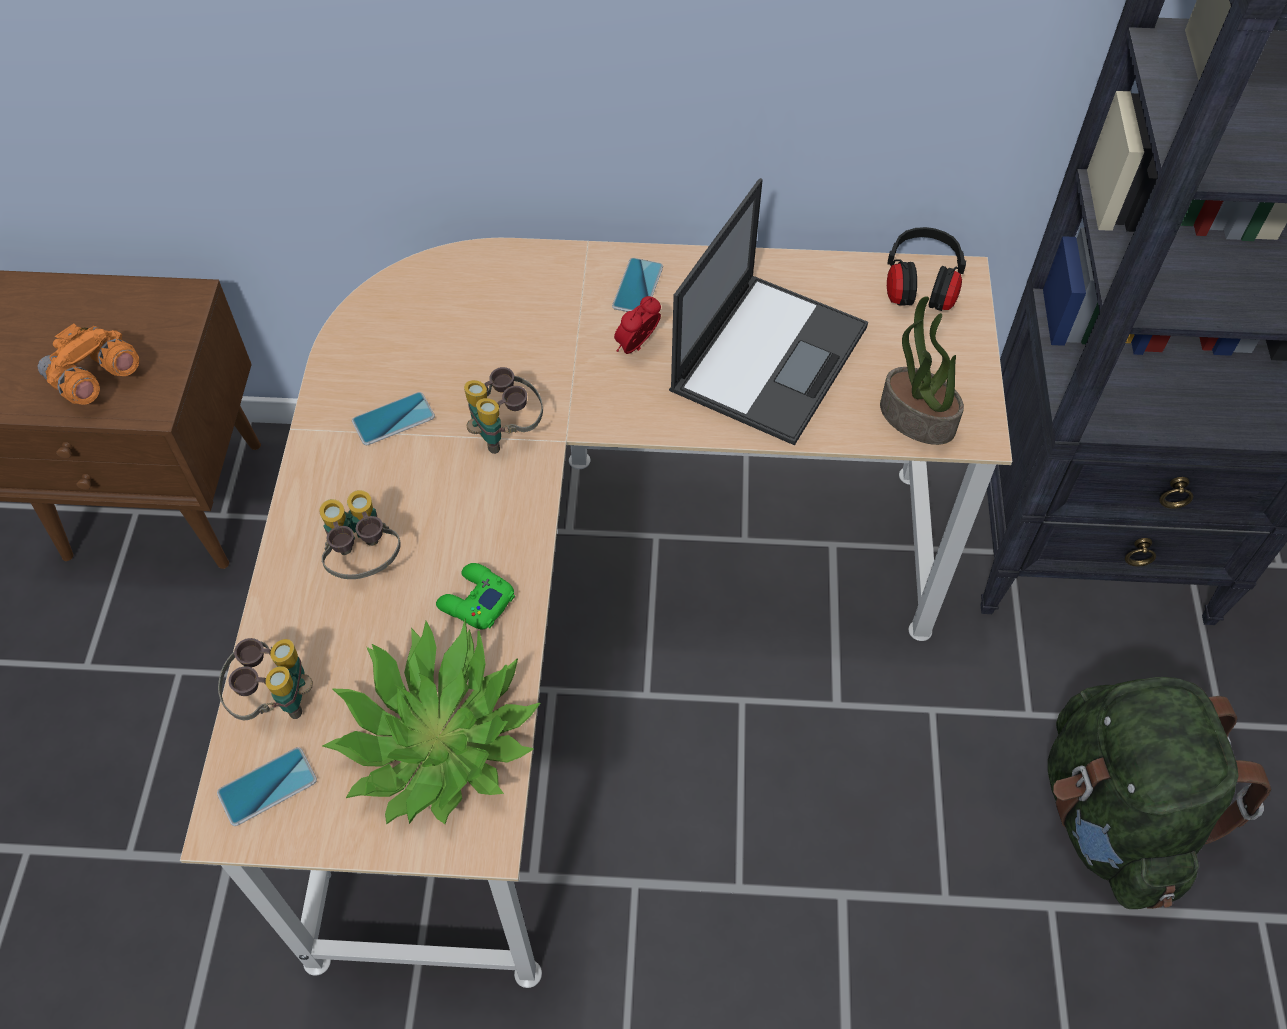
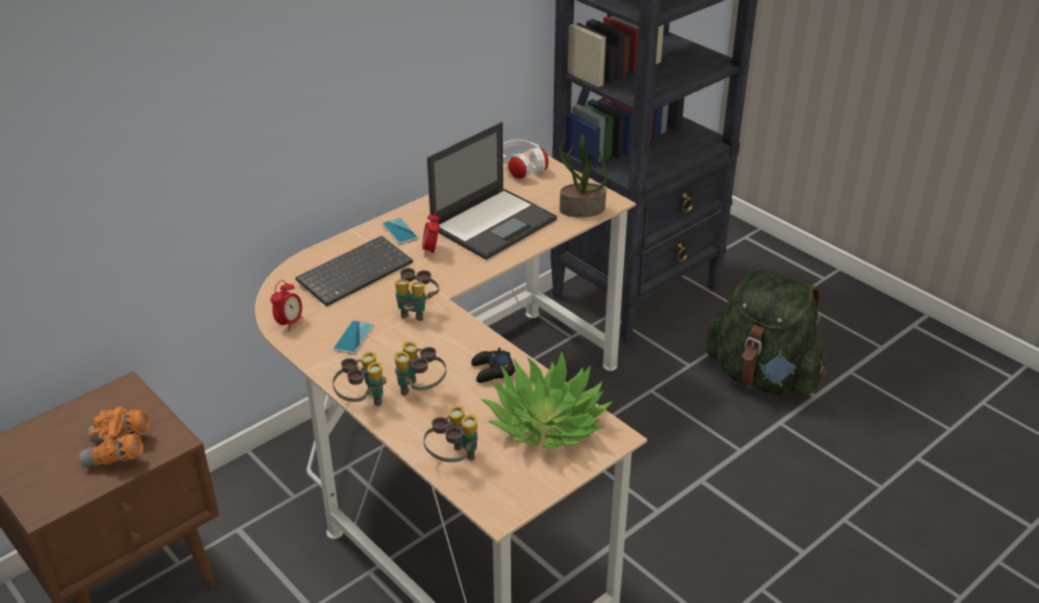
camera: 45 degrees left, 20 degrees down
(267, 787) = (497, 489): phone -> none
(291, 525) = (362, 402): none -> binoculars
(357, 342) = (289, 323): none -> alarm clock
(475, 601) = (492, 371): green game controller -> black game controller
(514, 315) = (355, 271): none -> keyboard
(769, 356) = (494, 223): laptop -> laptop turned 60 degrees clockwise
(920, 287) = (522, 170): black headphones -> white headphones

